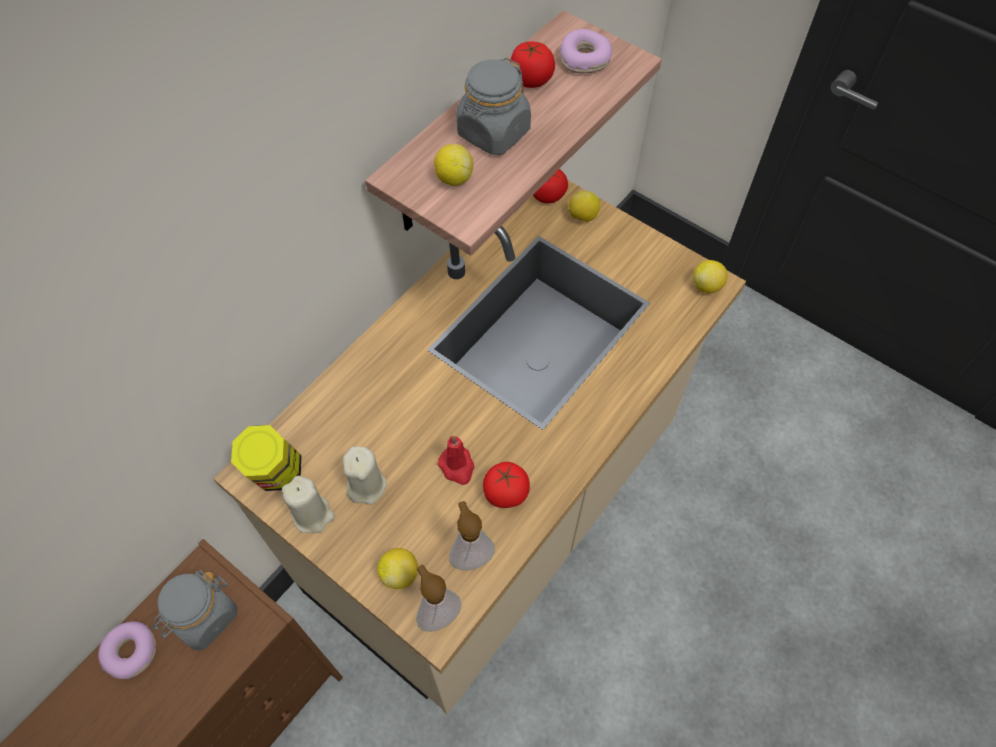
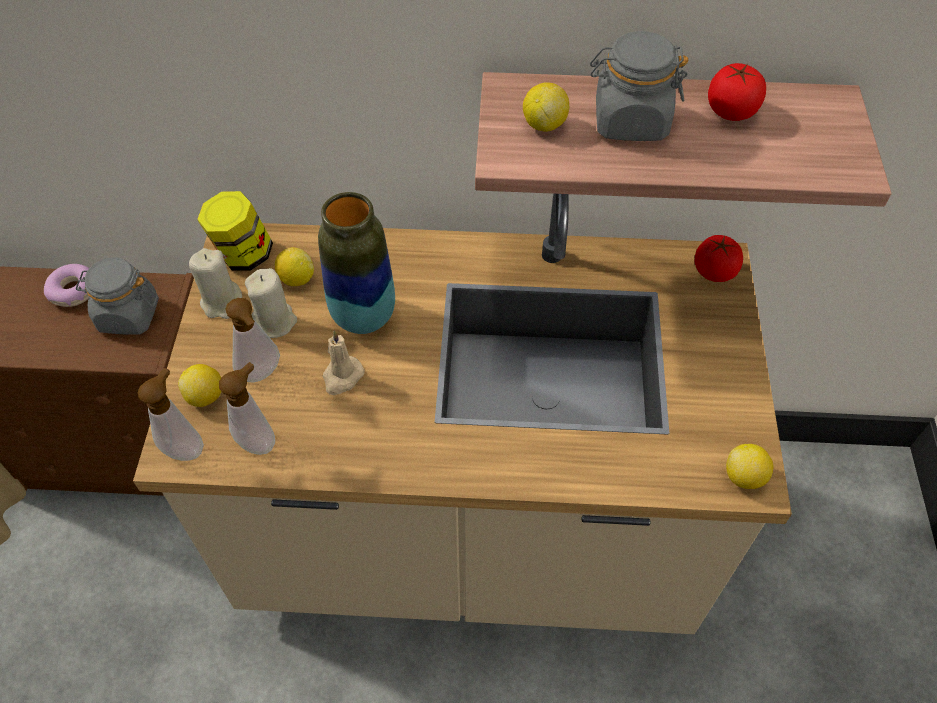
camera: 55 degrees right, 5 degrees down
(411, 521) = (262, 375): none -> soap dispenser
(412, 421) = (363, 316): none -> vase
(457, 467) = (342, 377): red candle -> beige candle
(506, 492) = (343, 430): tomato -> none
(582, 217) = (718, 315): lemon -> lemon (296, 279)
(584, 59) = (809, 135): donut -> none

